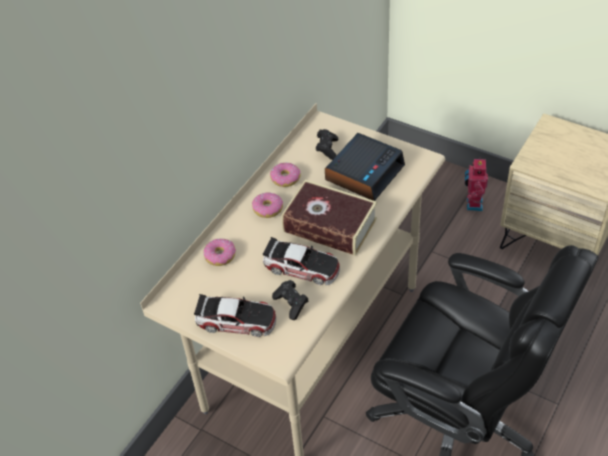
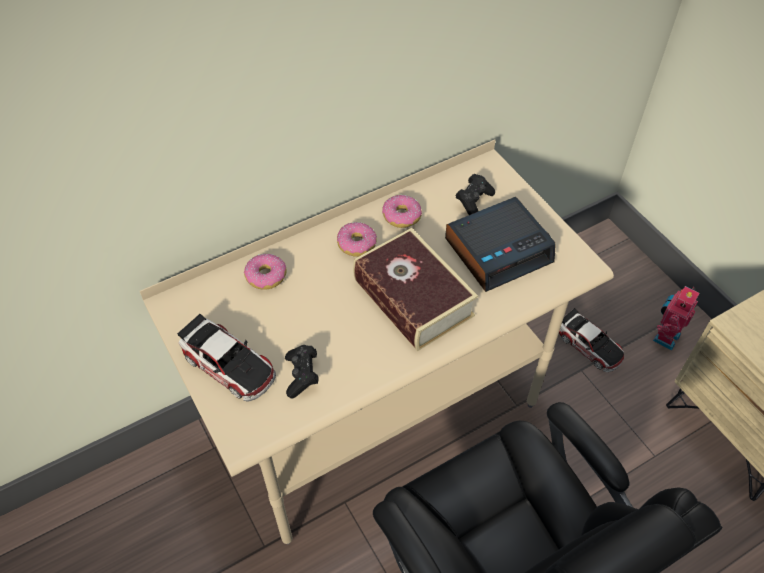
camera: 25 degrees right, 5 degrees up
(302, 267) = (346, 334): toy car -> toy car (589, 345)

